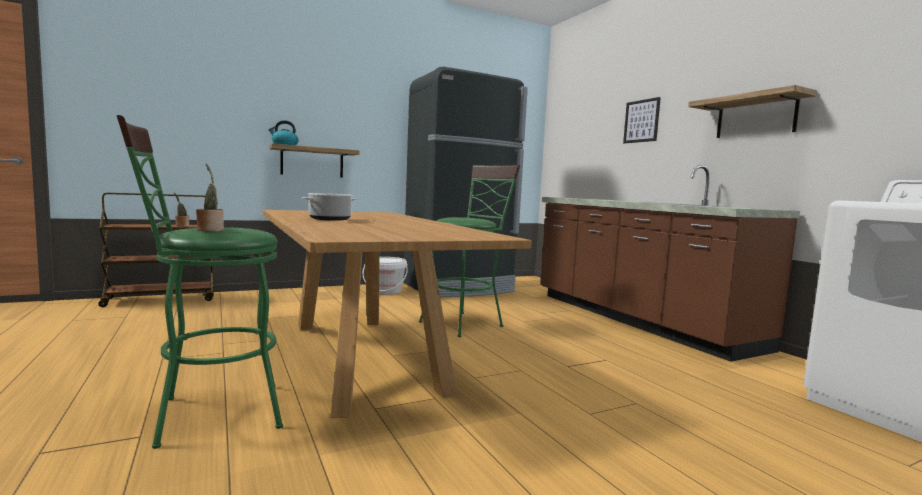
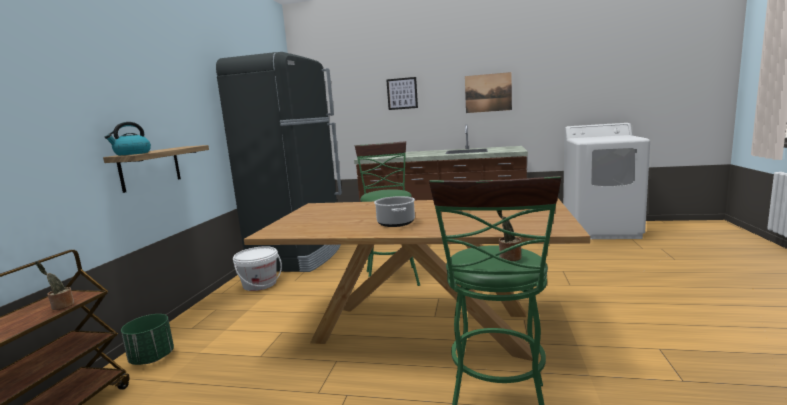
camera: 50 degrees left, 5 degrees up
(247, 296) = (152, 358): none -> green planter
(756, 116) = (488, 93): shelf -> picture

